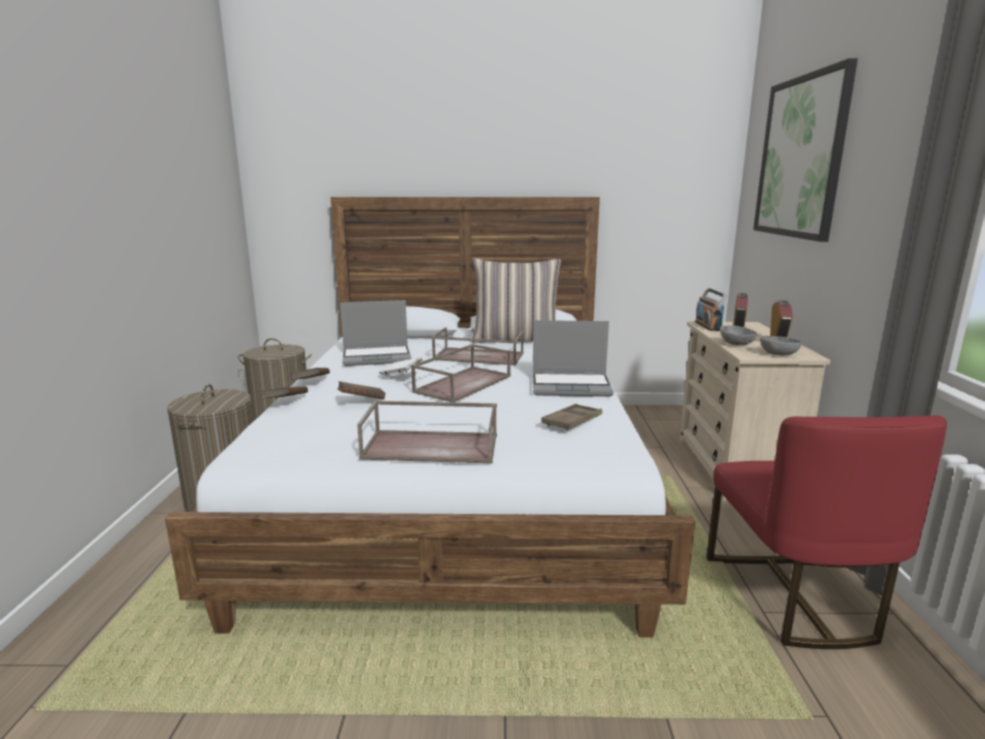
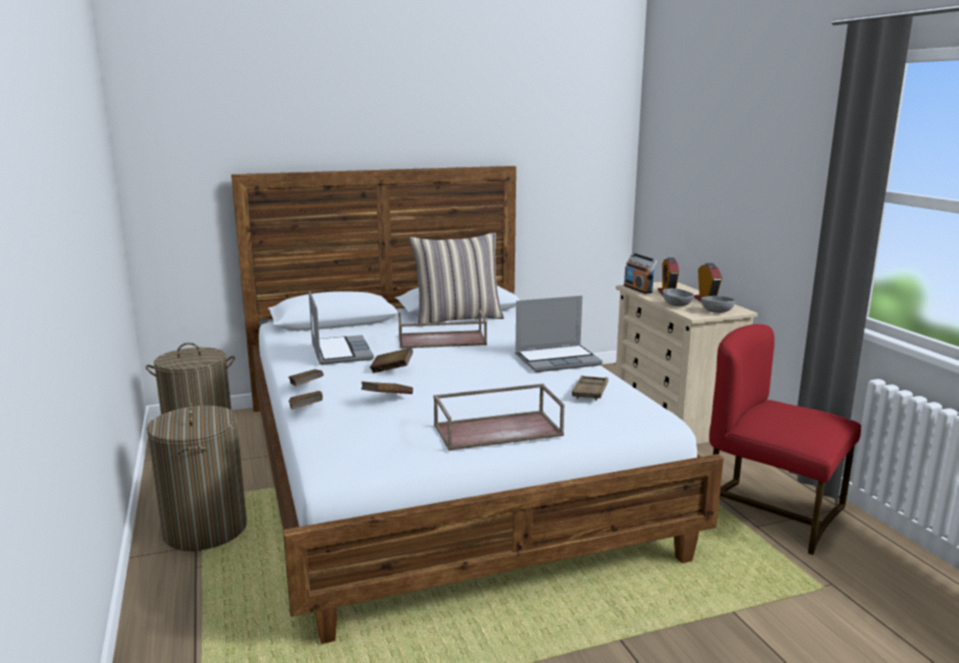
camera: 20 degrees left, 0 degrees up
(377, 357) = (340, 351): laptop -> laptop turned 75 degrees counterclockwise
(401, 377) = (392, 370): white book -> brown book
(463, 383) = (459, 369): brown tray -> none
(794, 597) = (772, 511): red chair -> red chair turned 150 degrees clockwise
(801, 157) = (708, 135): picture -> none

